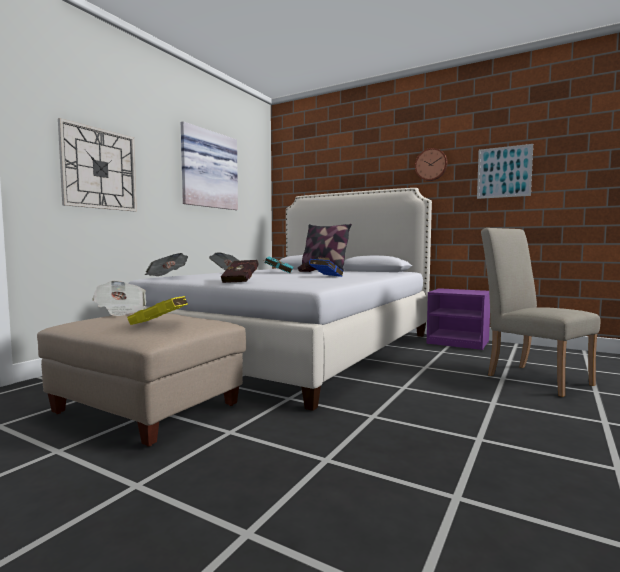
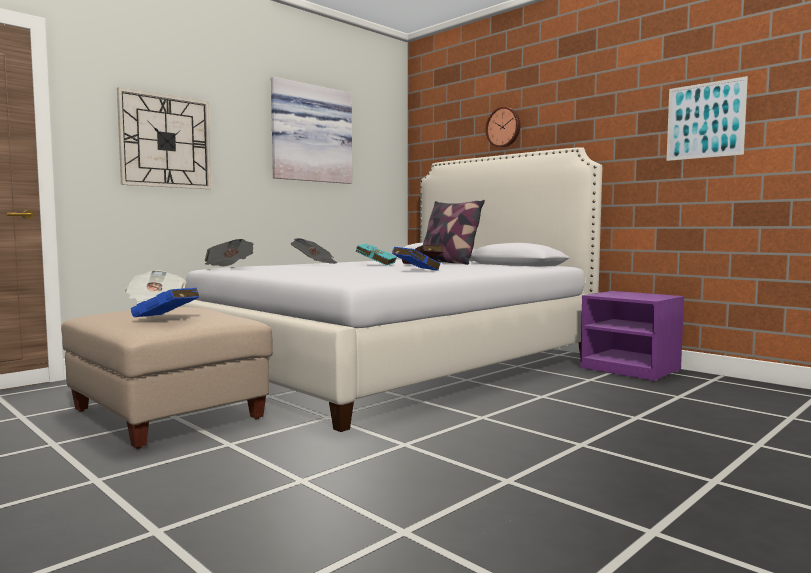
camera: 15 degrees right, 0 degrees up
(161, 324) = (167, 318): yellow book -> blue book
(241, 281) = (294, 273): red book -> none
(431, 164) = (605, 113): wall clock -> wall clock (504, 127)
(532, 377) = (682, 420): beige chair -> none

